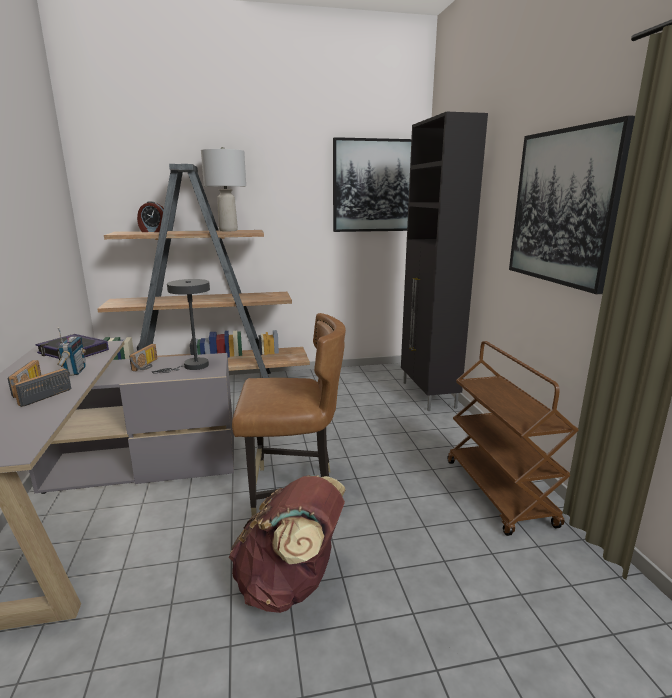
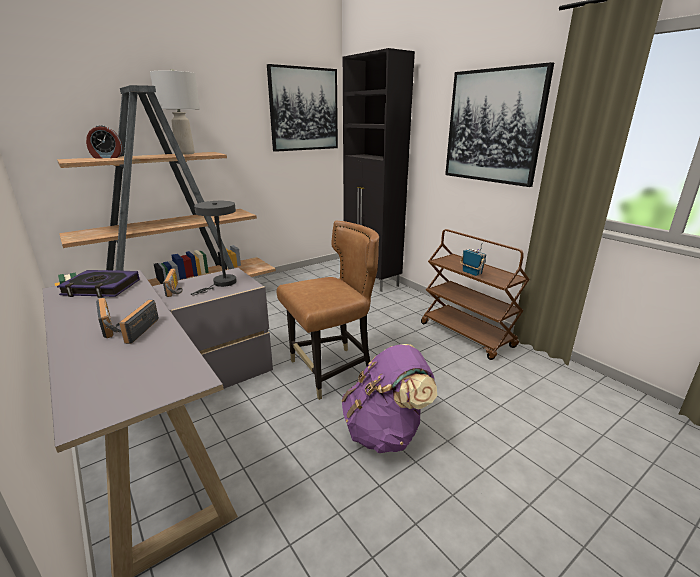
camera: 25 degrees left, 5 degrees up
(75, 371) = (135, 304): radio -> radio (471, 273)
(290, 584) = (385, 432): brown backpack -> purple backpack

